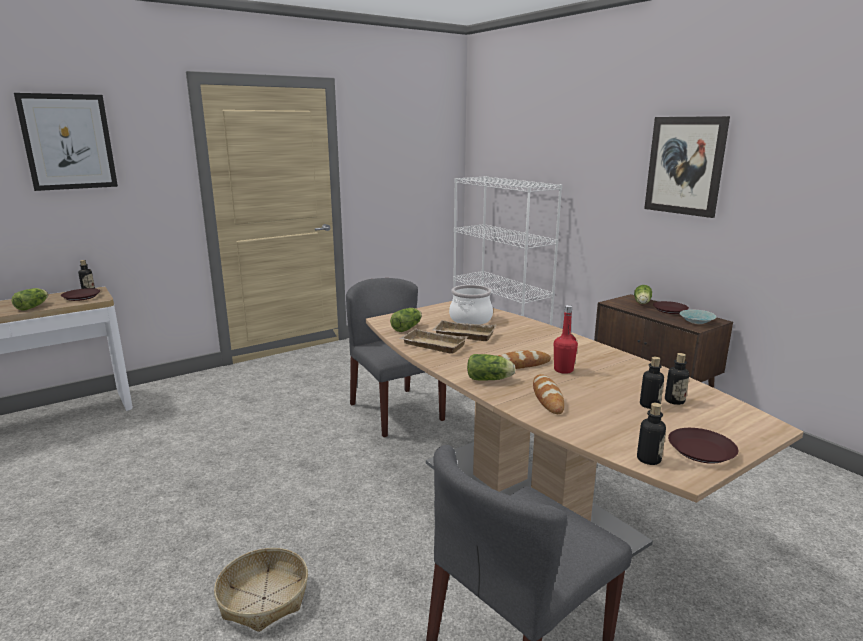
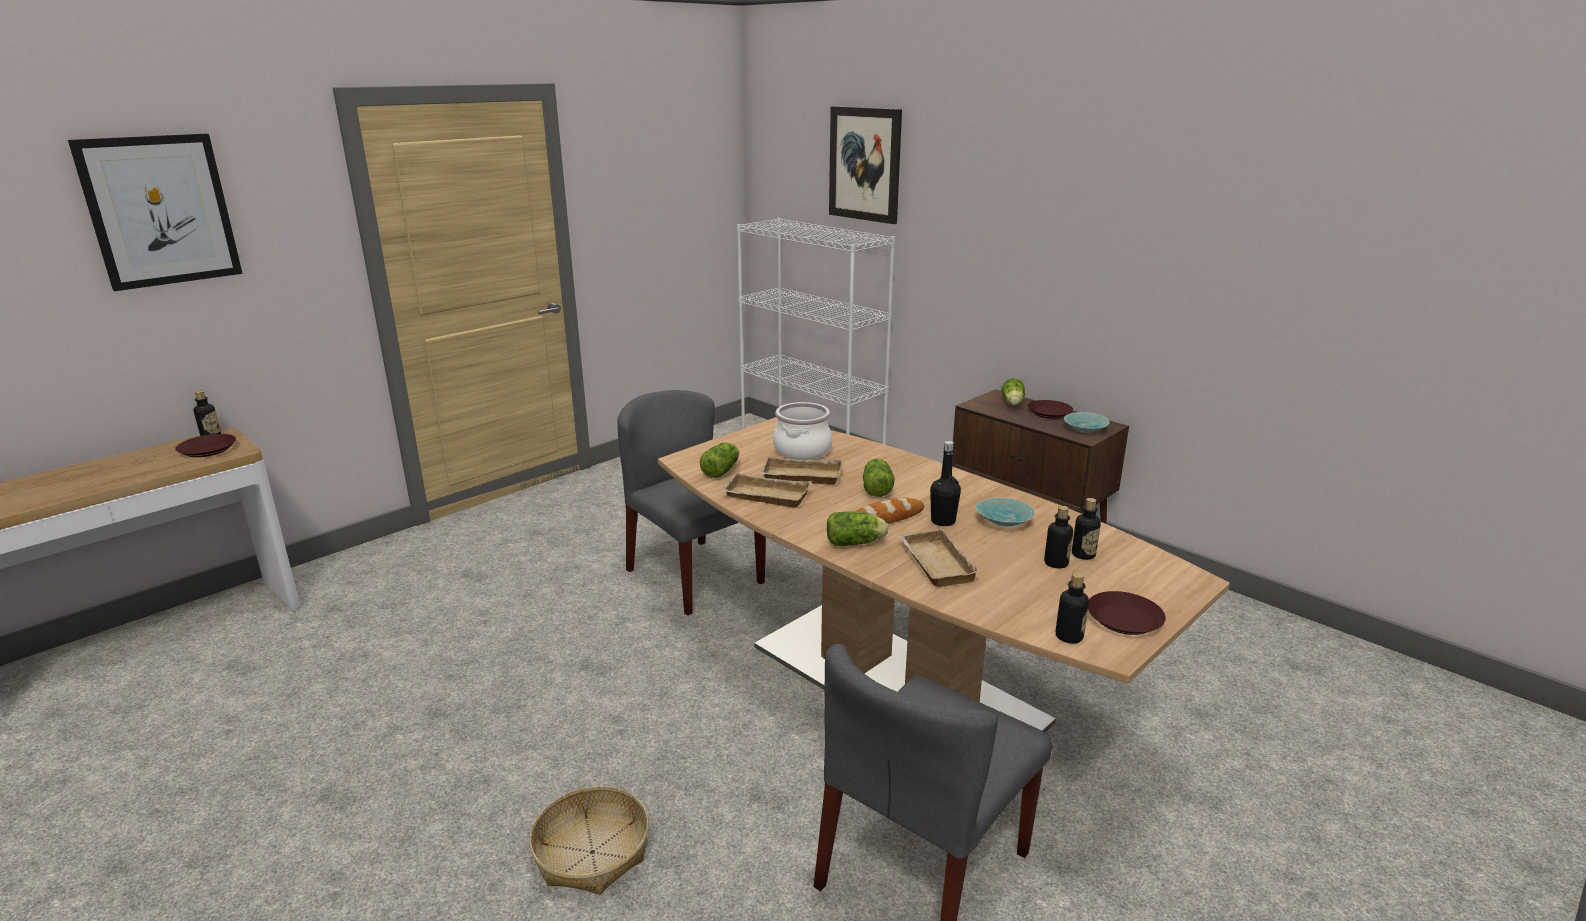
camera: 10 degrees left, 5 degrees up
(33, 306) = (139, 472): lettuce -> lettuce (877, 488)
(547, 397) = (934, 563): bread -> beige tray
(563, 370) = (943, 521): red bottle -> black bottle
(611, 373) = (1002, 520): none -> turquoise bowl
(685, 166) = (1064, 221): picture -> picture (865, 164)

